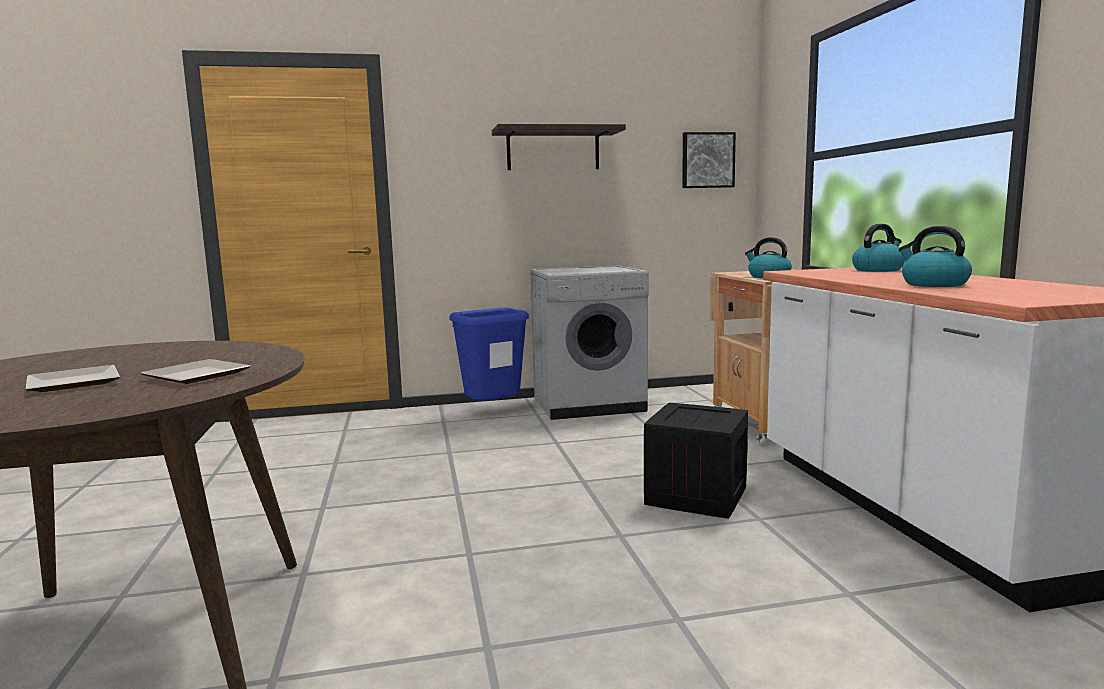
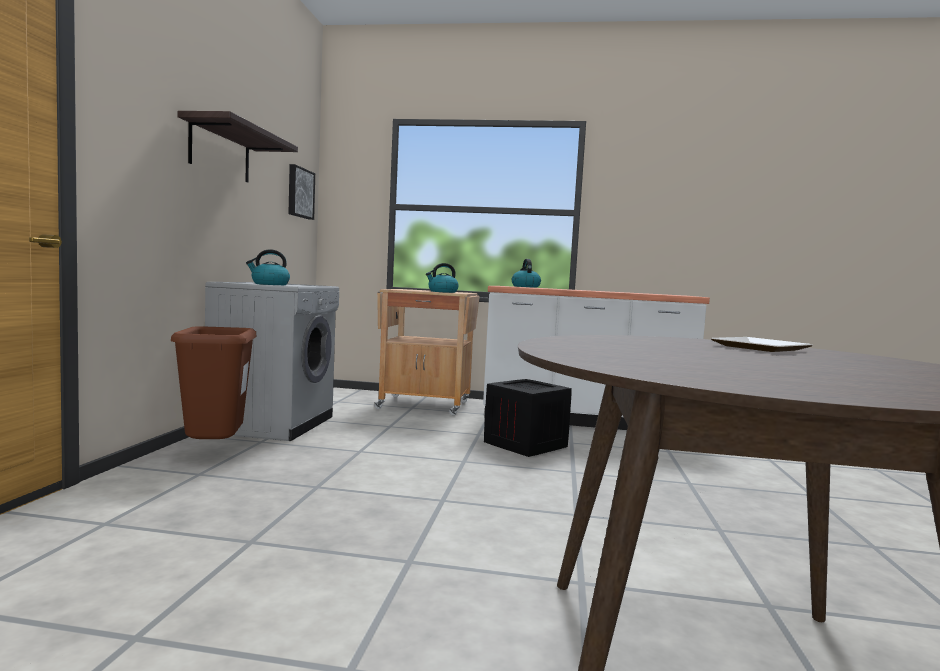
camera: 70 degrees left, 5 degrees down
(70, 383) = (797, 362): plate -> none
(493, 412) = (215, 452): blue trash can -> brown trash can
(933, 284) = (615, 291): kettle -> kettle (269, 284)

